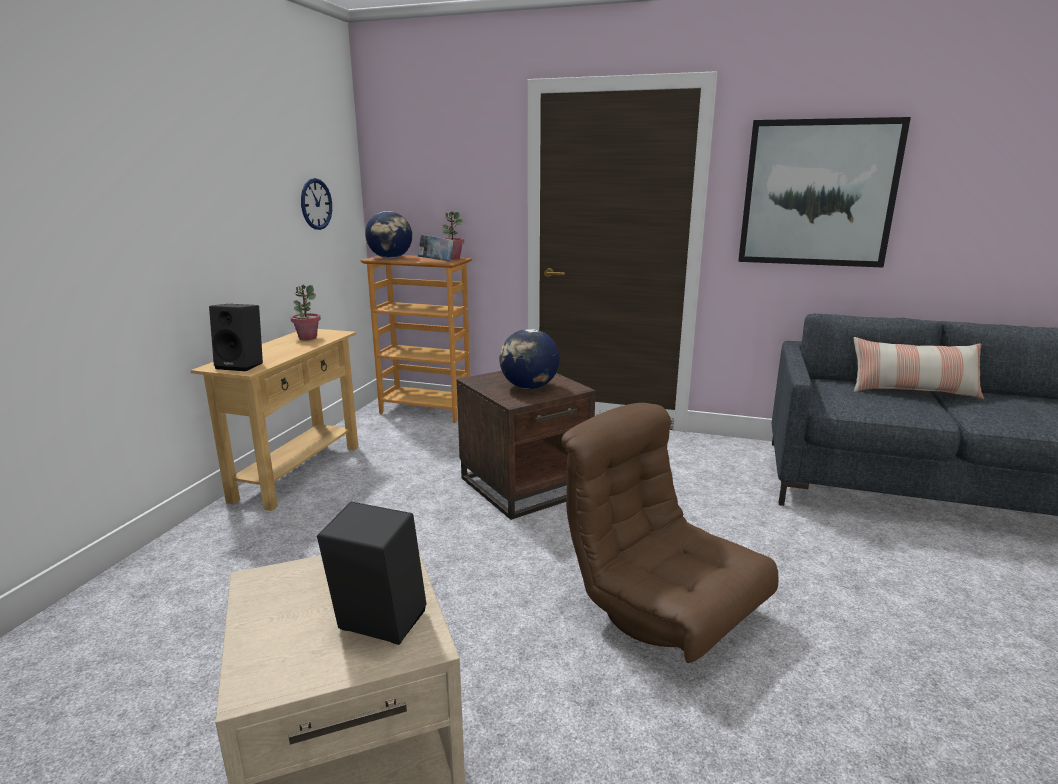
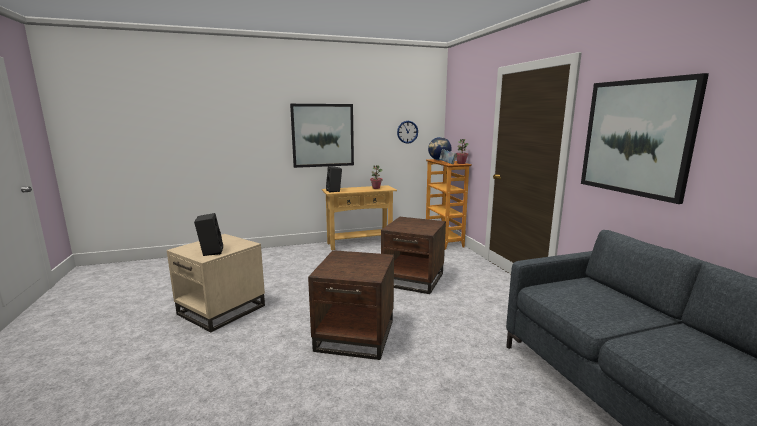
camera: 55 degrees right, 5 degrees down
(165, 223) = (323, 135): none -> picture
(529, 387) = (411, 226): globe -> none
(662, 609) = (356, 335): brown armchair -> brown side table
(912, 391) = (641, 311): pillow -> none

